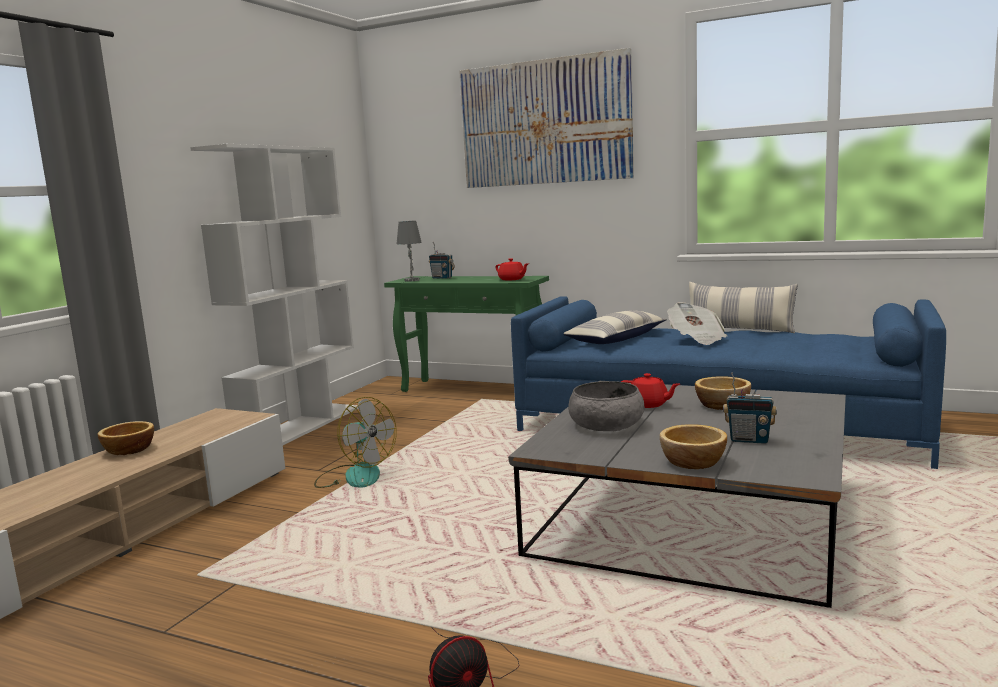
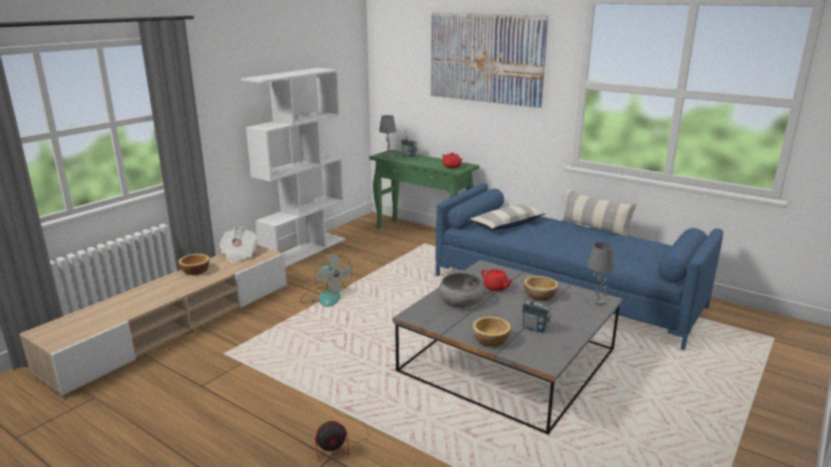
camera: 10 degrees right, 10 degrees up
(697, 339) = (557, 234): newspaper -> newspaper (238, 254)
(812, 401) = (597, 301): none -> grey table lamp

